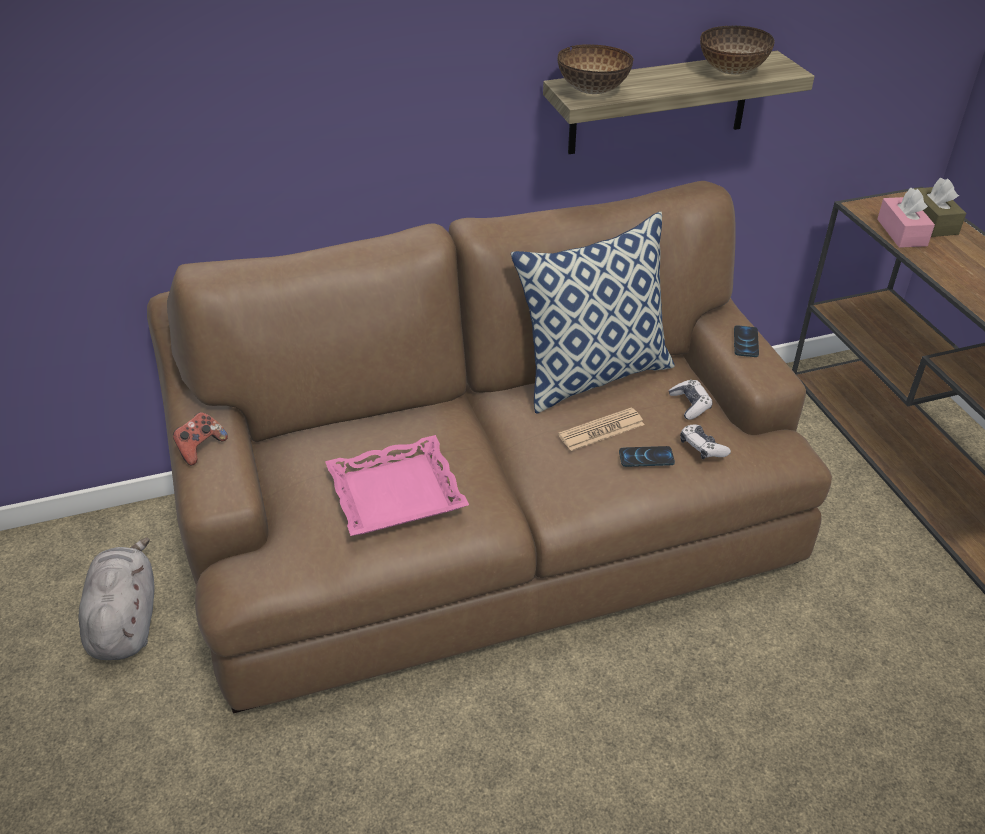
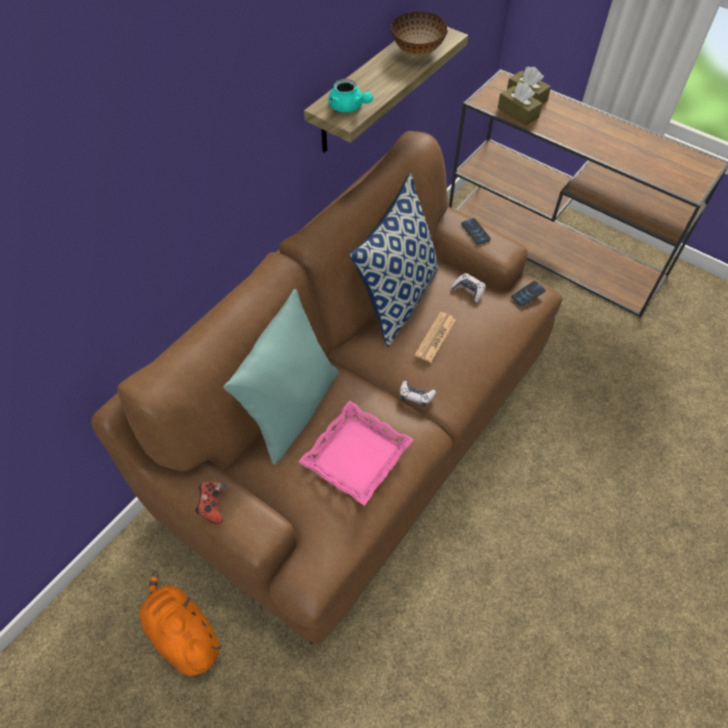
camera: 35 degrees left, 15 degrees up
(125, 621) = (183, 633): grey plush toy -> orange plush toy
(372, 420) = (292, 410): none -> turquoise pillow
(594, 91) = (349, 107): bowl -> turquoise teapot
(646, 457) = (475, 343): phone -> phone (528, 294)
(702, 447) = (498, 318): game controller -> game controller (416, 396)
(901, 232) = (518, 112): pink tissue box -> brown tissue box

